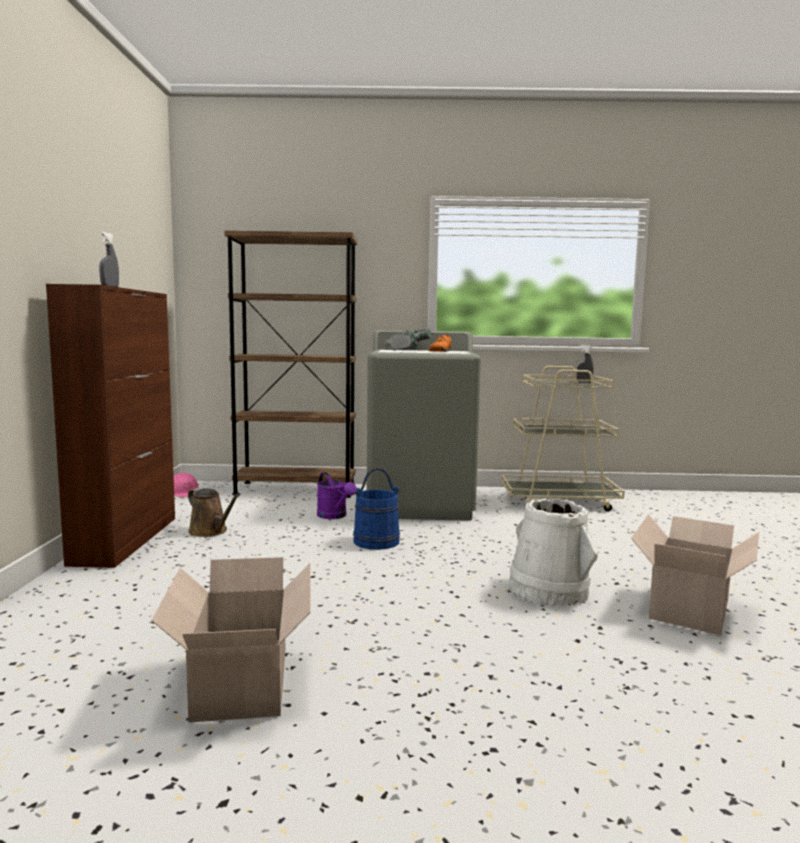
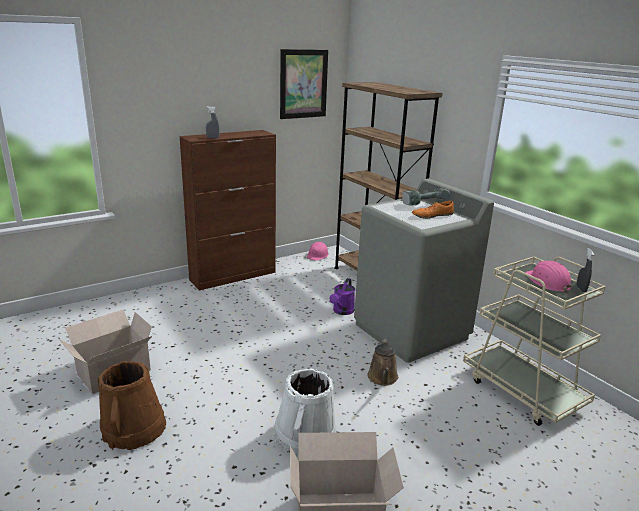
camera: 55 degrees right, 15 degrees up
(145, 236) = (303, 84): none -> picture
(210, 531) = (269, 289): brown watering can -> brown watering can (383, 378)
(376, 541) = (316, 342): blue bucket -> none
(430, 694) = (133, 429): none -> brown bucket
(563, 383) = (548, 282): none -> pink hard hat

